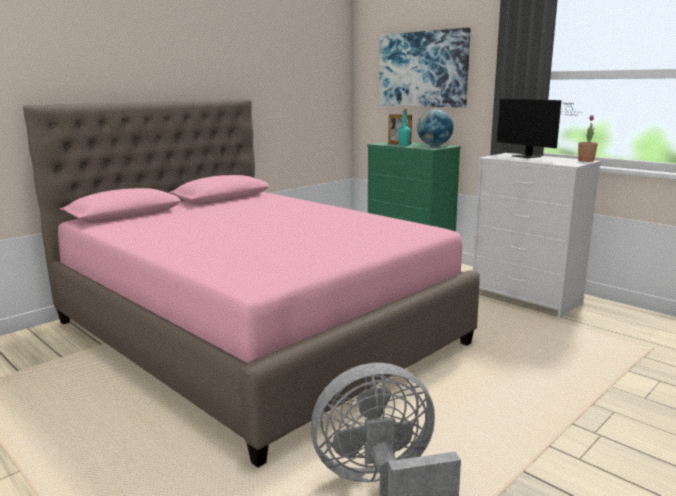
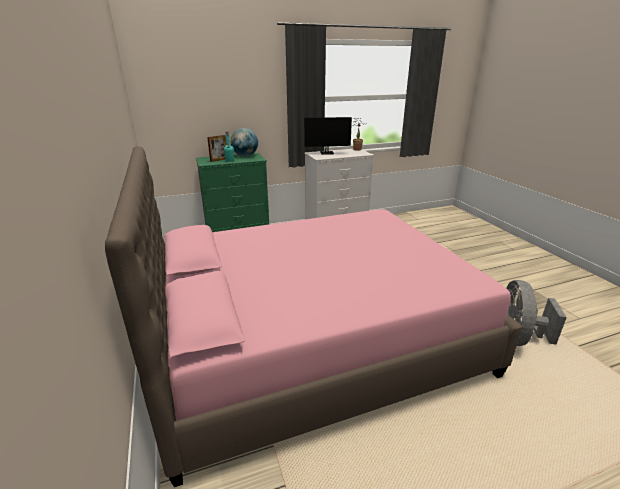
camera: 65 degrees left, 10 degrees up
(422, 69) = (214, 96): picture -> none

